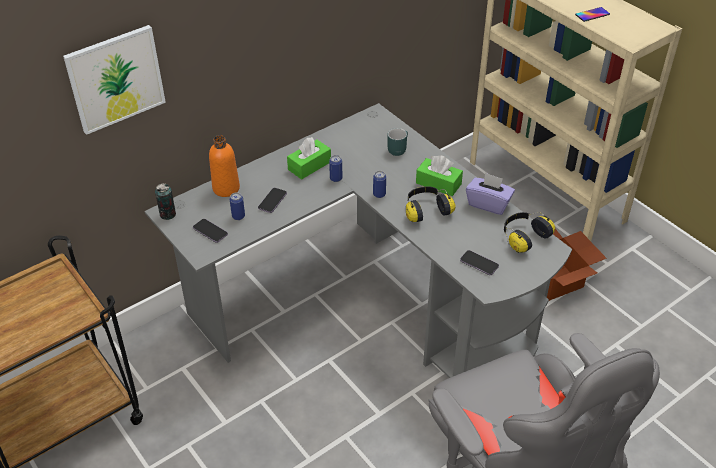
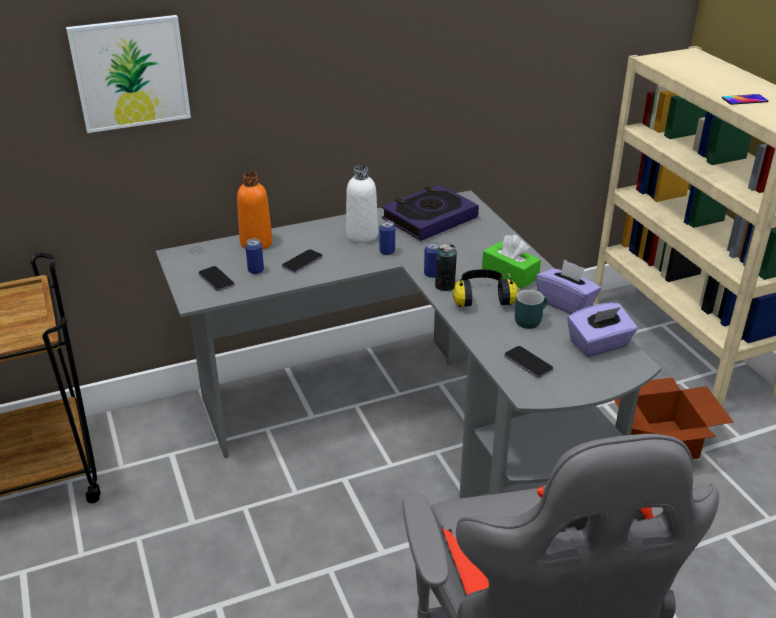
camera: 15 degrees right, 10 degrees down
(168, 214) = (178, 257): can -> can (445, 286)
(309, 166) = (362, 236): green tissue box -> white bottle
(356, 138) = (429, 218): none -> book
(397, 148) = (474, 234): turquoise mug -> turquoise mug (529, 319)
(524, 237) = (599, 345): headphones -> purple tissue box

